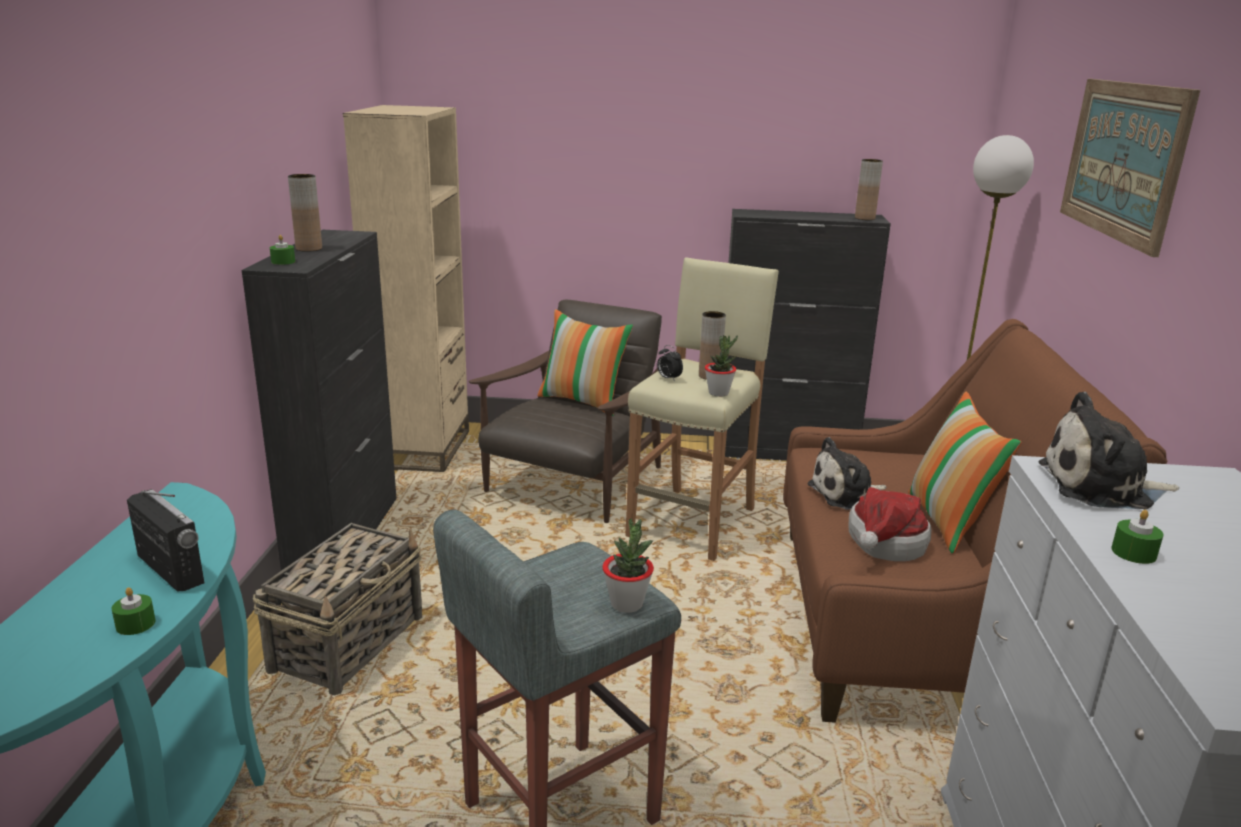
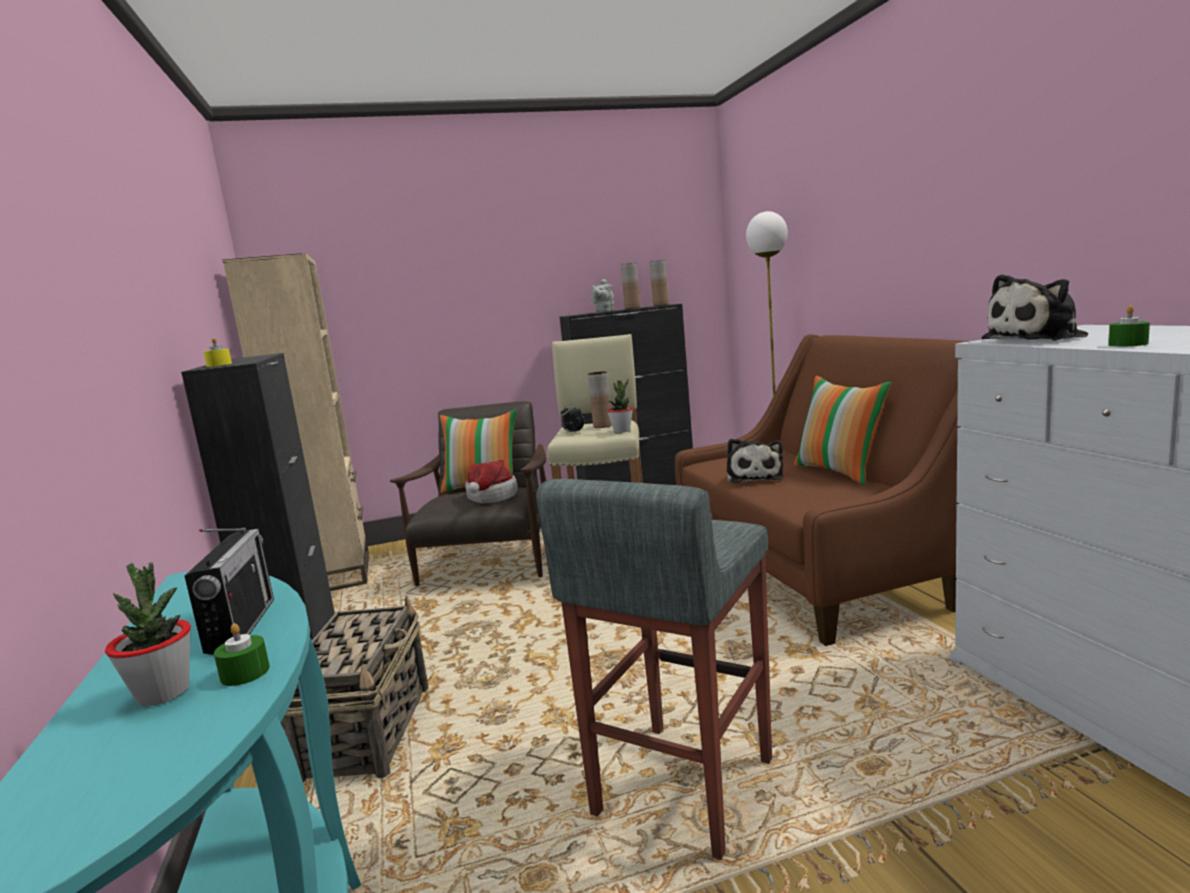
camera: 20 degrees left, 10 degrees down
(170, 569) = (242, 626): radio -> radio turned 60 degrees clockwise
(283, 262) = (219, 365): green candle -> yellow candle
(309, 249) = (233, 361): brown vase -> brown vase (632, 308)
(627, 604) = (725, 533): potted plant -> potted plant (164, 694)
(785, 214) = (604, 311): none -> grey teapot
(847, 494) = (754, 476): plush toy -> plush toy turned 45 degrees counterclockwise
(884, 545) = (814, 492): hat -> hat (490, 497)
(1123, 160) = (874, 189): picture -> none

